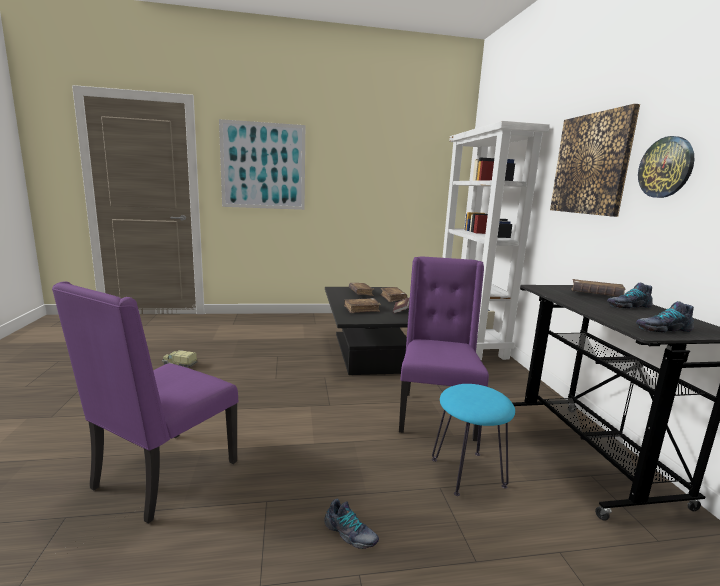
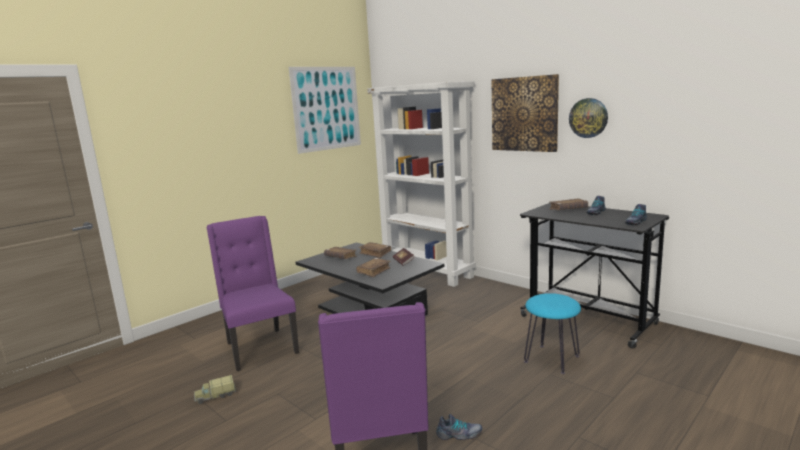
camera: 35 degrees left, 0 degrees up
(263, 166) = (180, 142): picture -> picture (326, 108)
(350, 534) = (546, 423): shoe -> shoe (459, 435)
(435, 414) = (486, 334): purple chair -> purple chair (260, 348)

